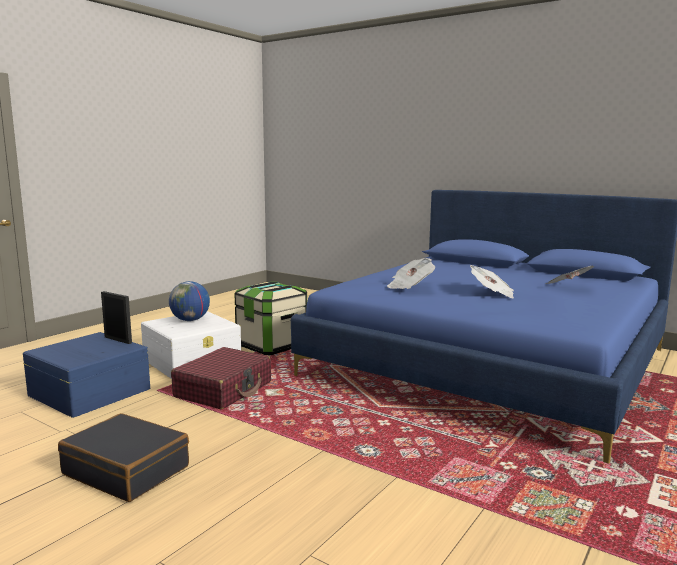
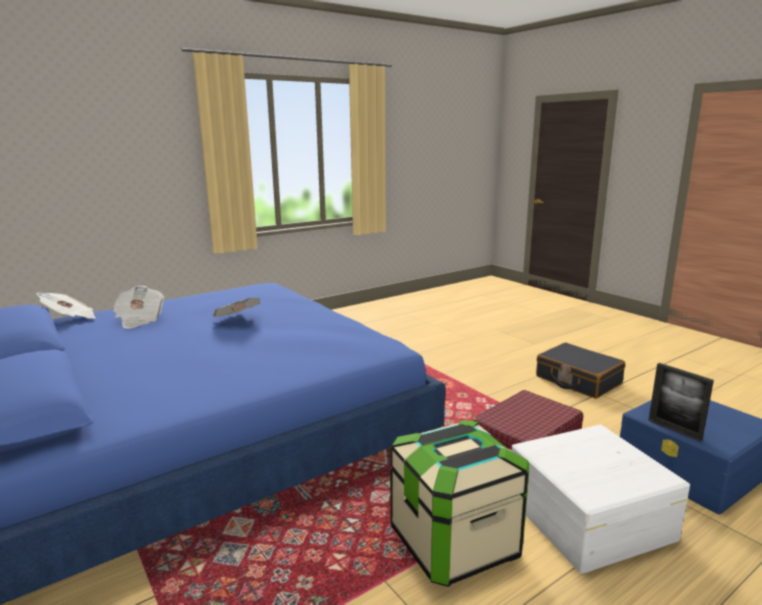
camera: 160 degrees left, 5 degrees up
(190, 320) = (599, 470): globe -> none
(410, 286) = (305, 332): newspaper -> newspaper (70, 318)

